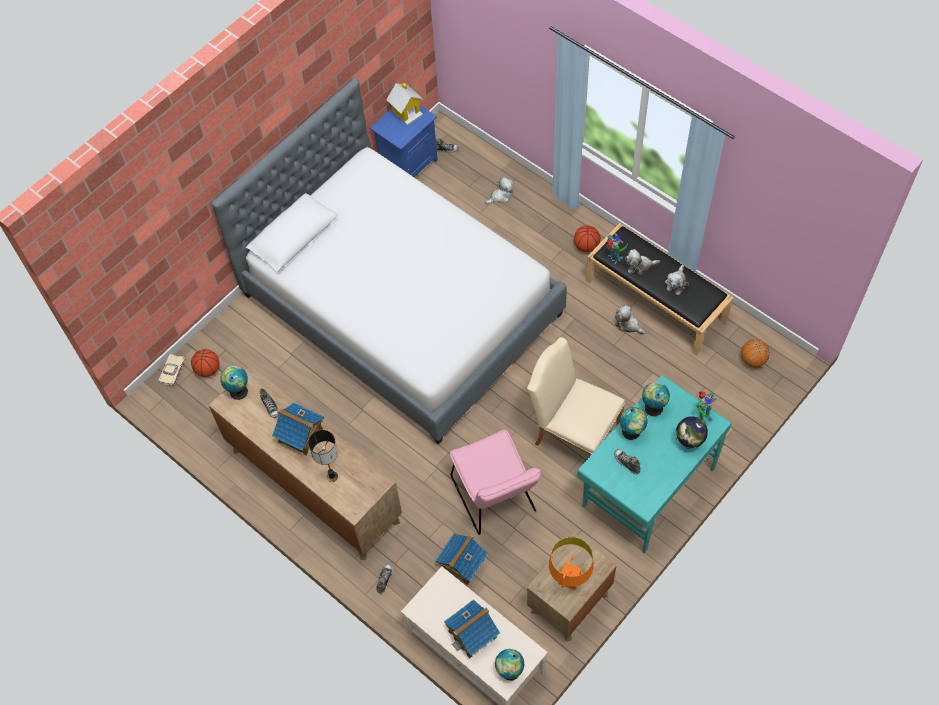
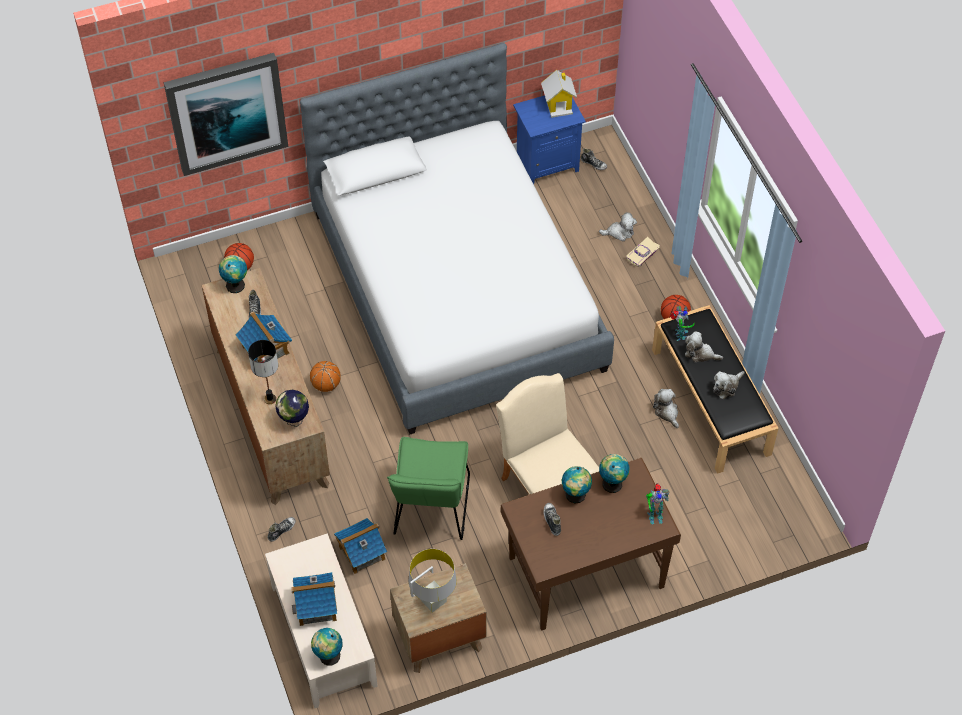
camera: 25 degrees right, 5 degrees down
(154, 243) = (226, 112): none -> picture
(173, 372) = (208, 254): beige toy car -> beige toy car (643, 255)
(495, 499) = (430, 510): pink chair -> green chair
(569, 580) = (433, 602): orange table lamp -> grey table lamp
(647, 487) = (584, 571): turquoise desk -> brown desk
(689, 442) = (625, 532): globe -> globe (294, 420)
(753, 360) = (772, 505): basketball -> basketball (326, 385)

